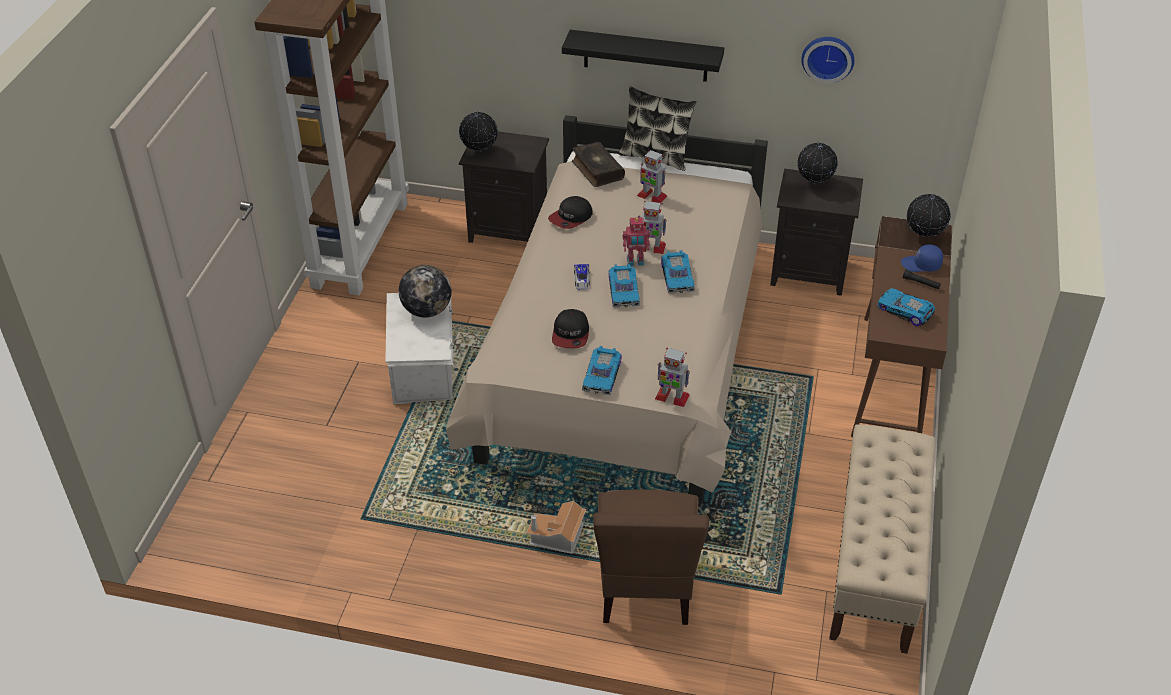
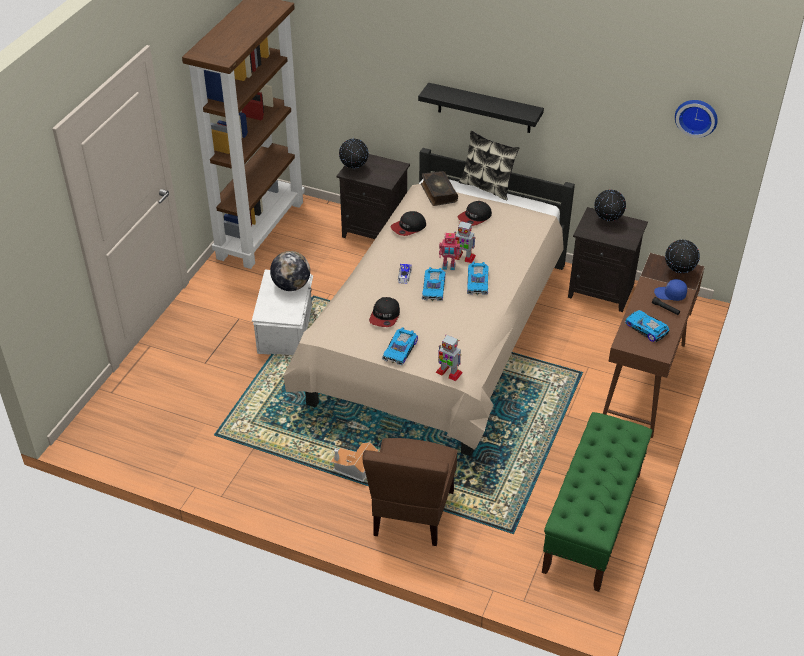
camera: 10 degrees right, 0 degrees up
(651, 196) = (475, 217): toy robot -> cap
(828, 57) = (623, 123): wall clock -> wall clock (696, 116)
(875, 565) = (592, 522): beige bench -> green bench

